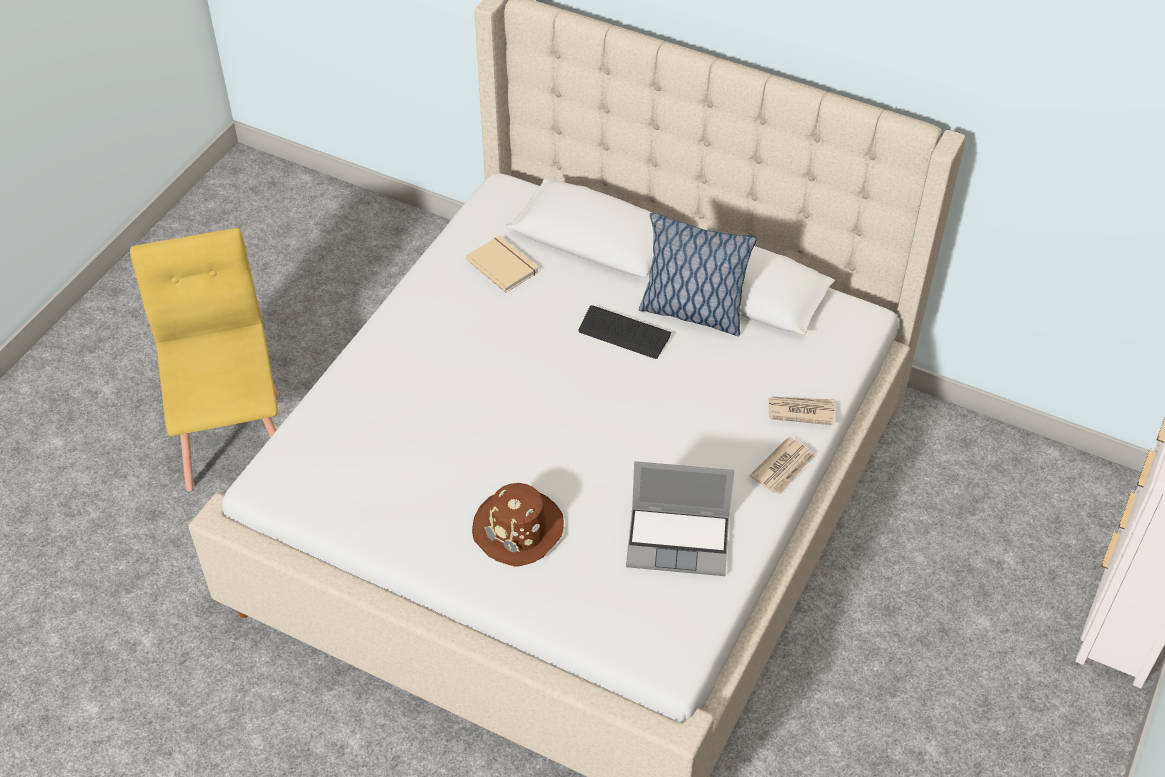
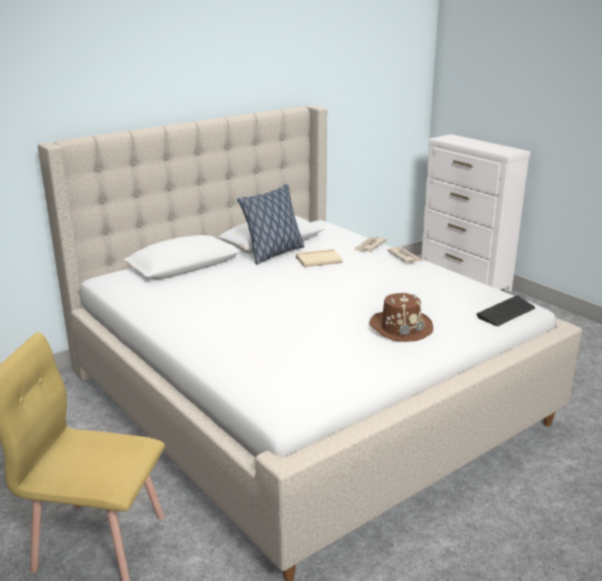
camera: 65 degrees left, 25 degrees down
(504, 265) = (171, 290): beige book -> beige book (318, 259)
(624, 333) = (270, 271): keyboard -> keyboard (506, 312)
(679, 541) = (439, 288): laptop -> none

